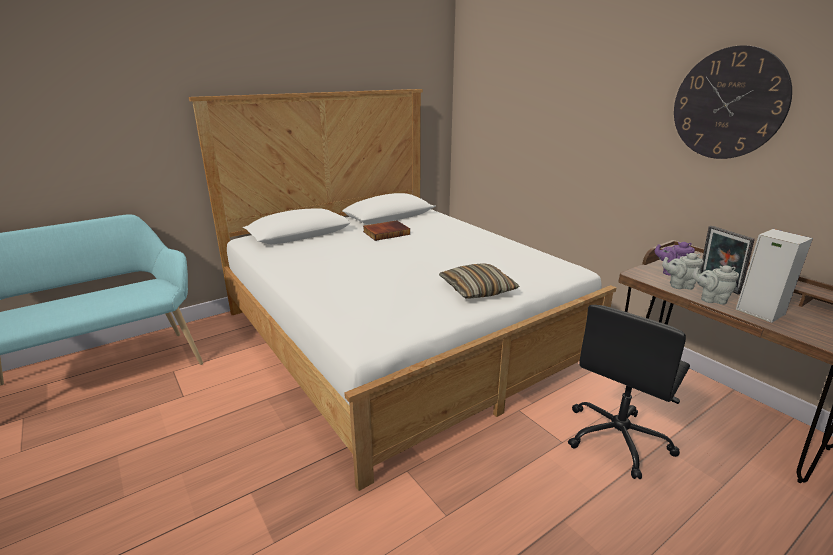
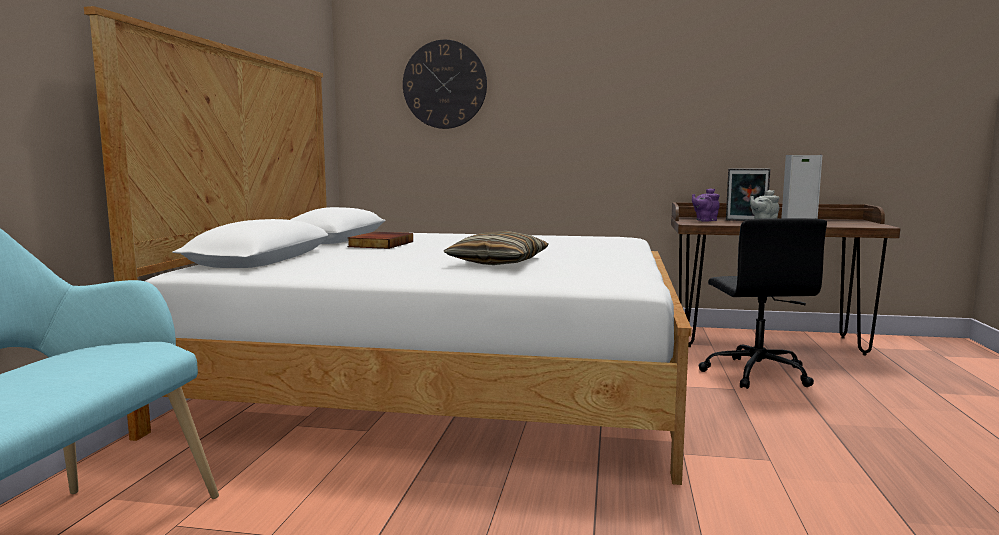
camera: 45 degrees left, 15 degrees down
(477, 289) = (602, 252): pillow -> pillow (498, 262)
(679, 285) = (729, 223): grey teapot -> none
(728, 104) = (694, 73): wall clock -> wall clock (444, 84)

